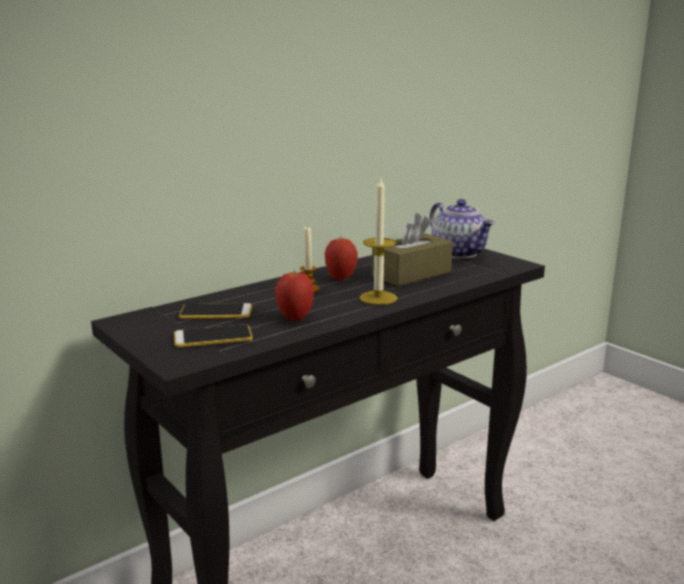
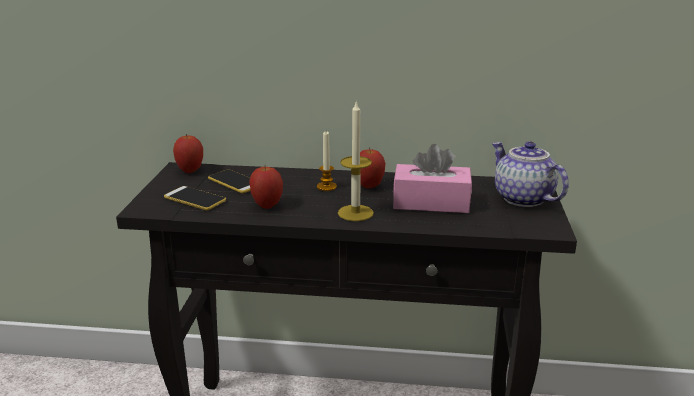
camera: 45 degrees right, 5 degrees up
(141, 319) = (190, 171): none -> apple
(411, 274) = (431, 202): brown tissue box -> pink tissue box
(460, 253) = (521, 199): teapot -> teapot turned 135 degrees clockwise

